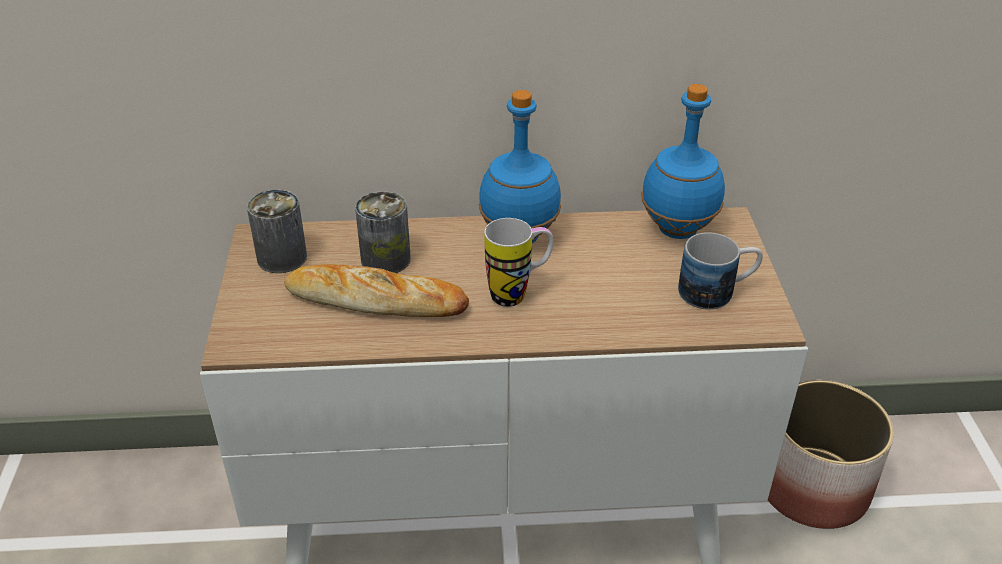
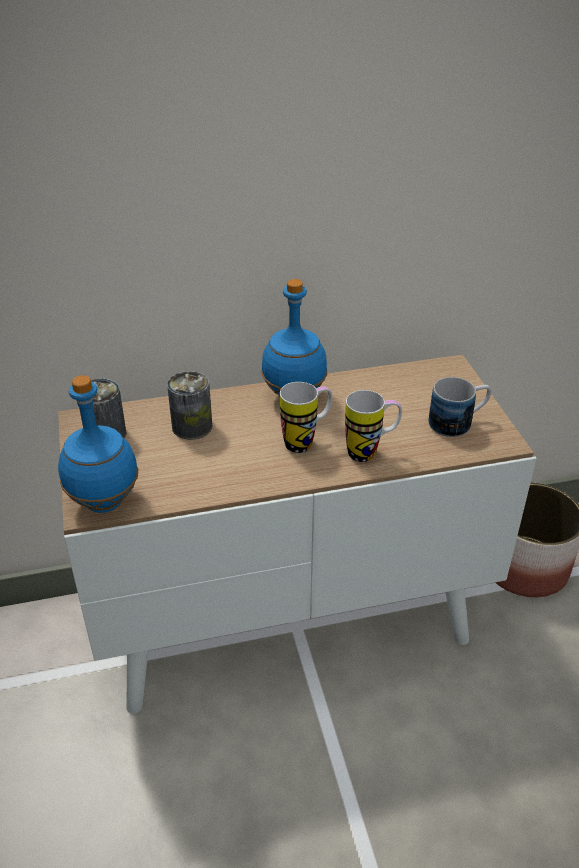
camera: 10 degrees left, 0 degrees up
(376, 300) = (194, 460): bread -> none
(595, 316) = (370, 452): none -> mug
(678, 230) = (416, 378): blue bottle -> blue bottle (105, 502)

